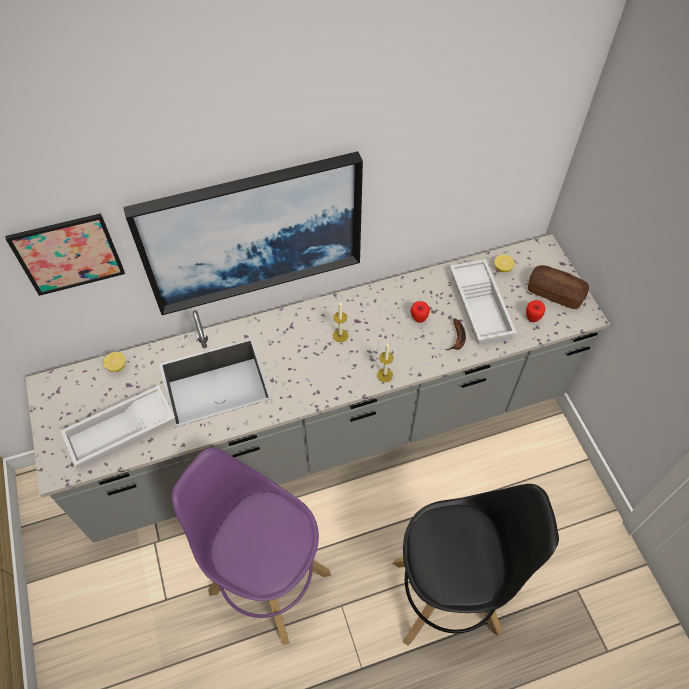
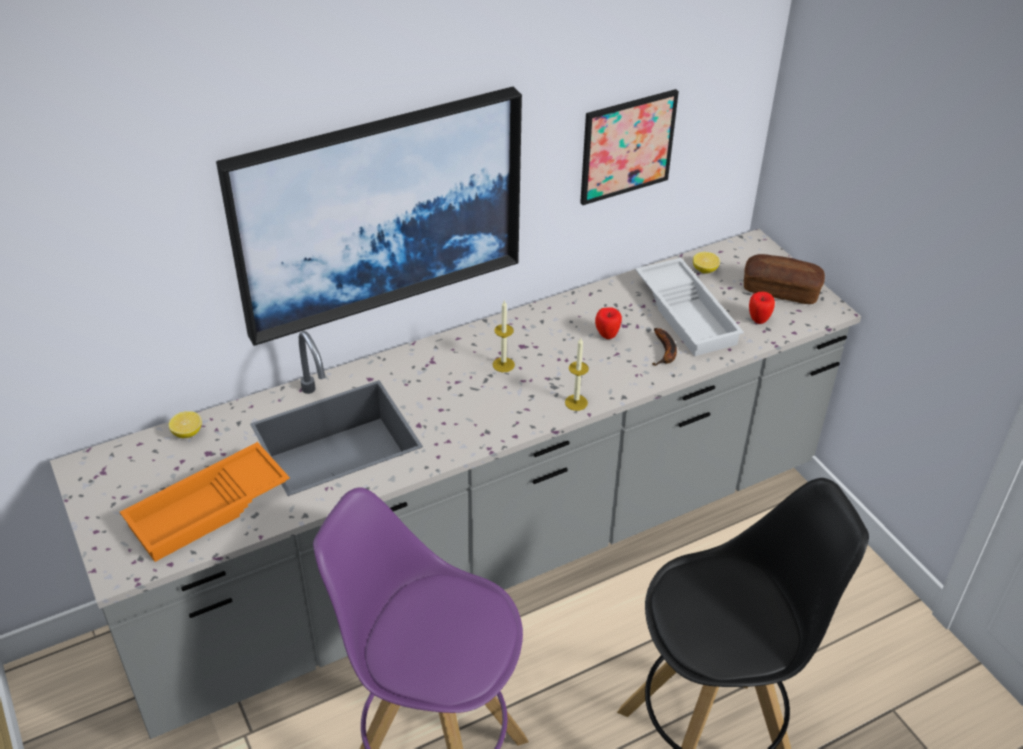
camera: 10 degrees left, 15 degrees down
(68, 254) = (135, 238): picture -> picture (627, 146)
(121, 432) = (208, 510): white tray -> orange tray

